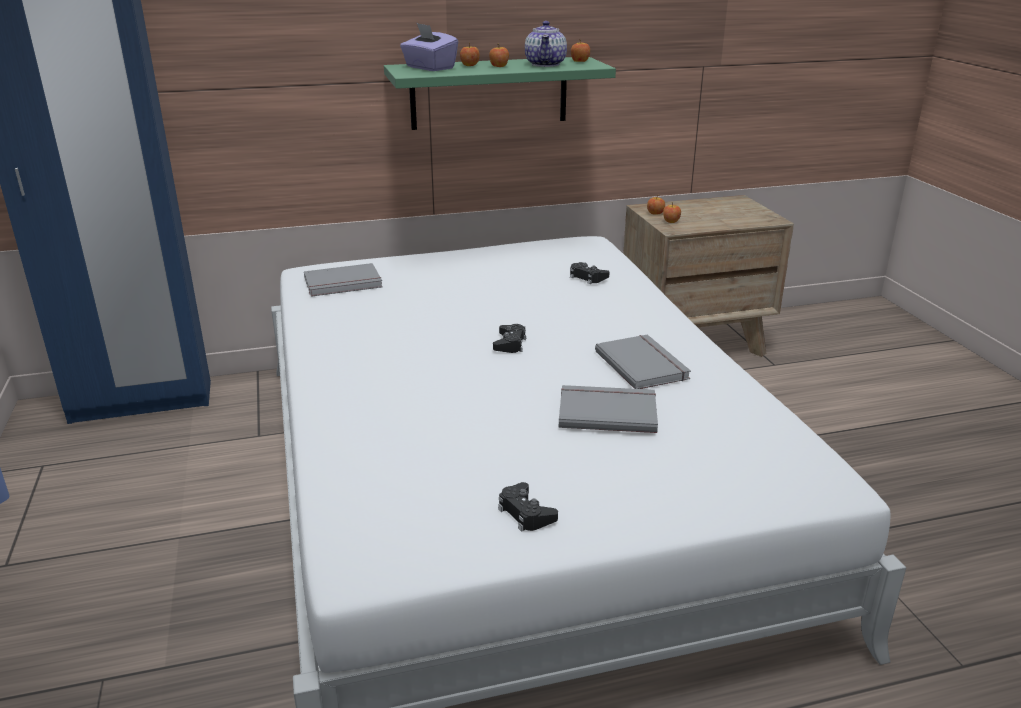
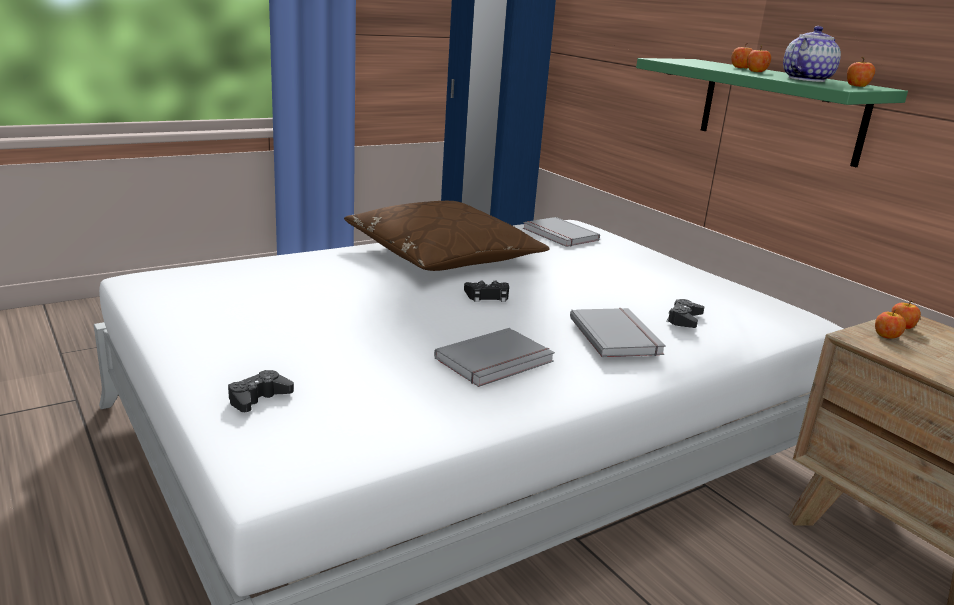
camera: 70 degrees right, 5 degrees down
(374, 350) = (443, 255): none -> brown pillow
(429, 68) = (702, 62): purple tissue box -> none
(525, 513) = (204, 323): black game controller -> black game controller (258, 398)
(546, 64) = (805, 79): teapot -> teapot turned 150 degrees clockwise
(607, 411) = (379, 344): grey book -> grey book (617, 335)

